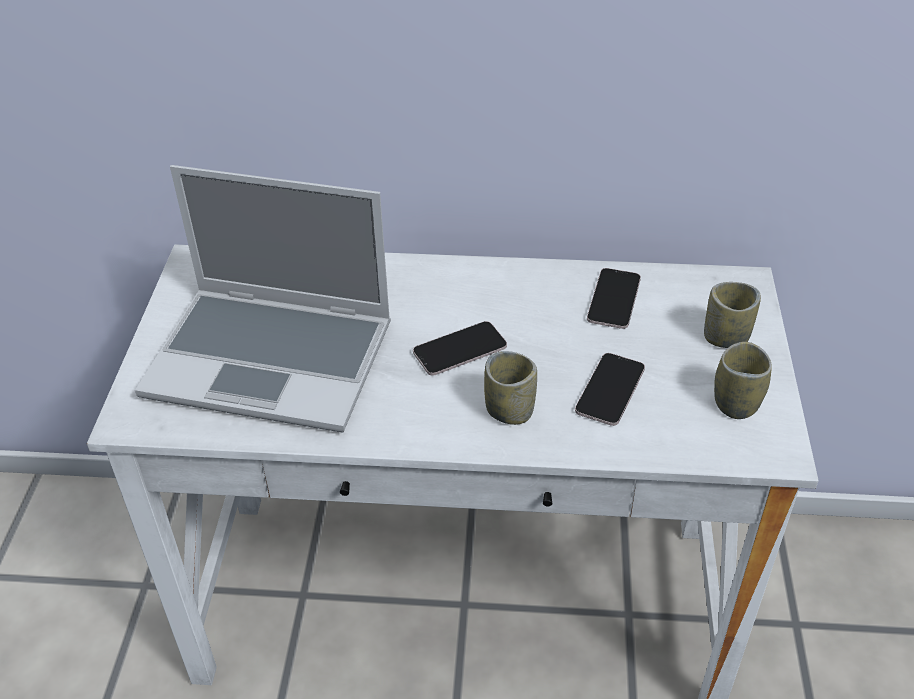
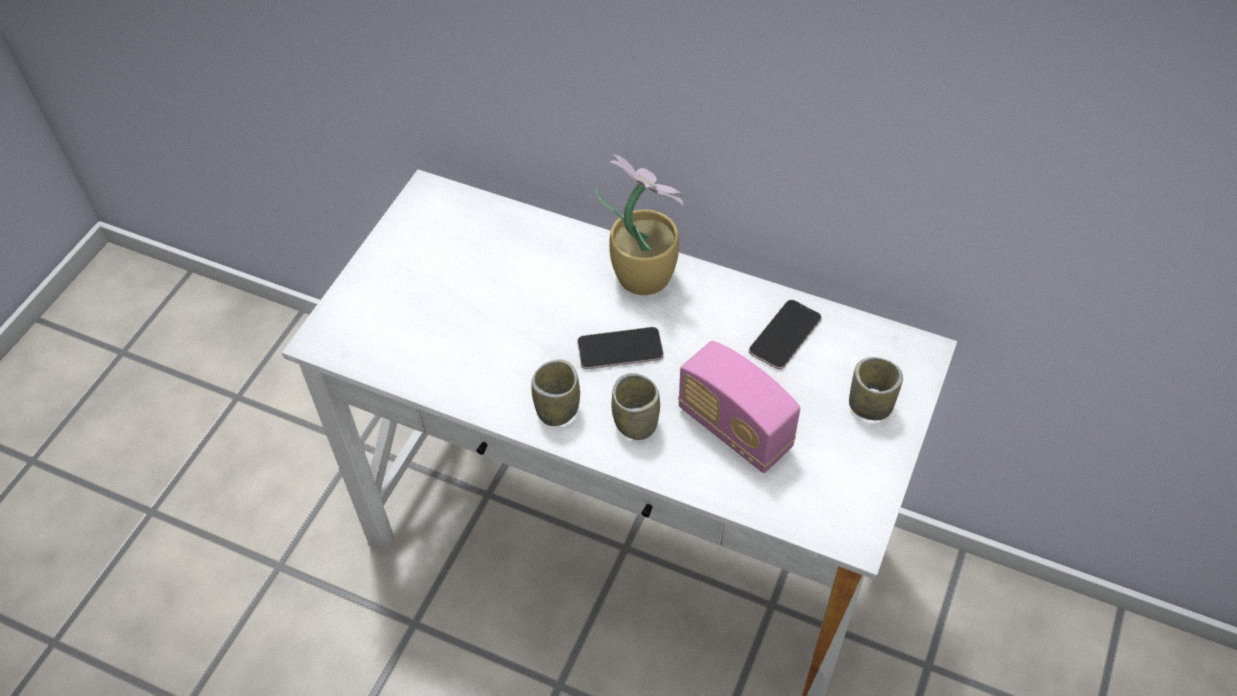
camera: 20 degrees right, 10 degrees up
(274, 359) = (457, 314): laptop -> none
(449, 281) = (642, 274): none -> potted plant
(610, 390) = (734, 429): phone -> radio
(736, 403) = (842, 476): cup -> cup (557, 409)

